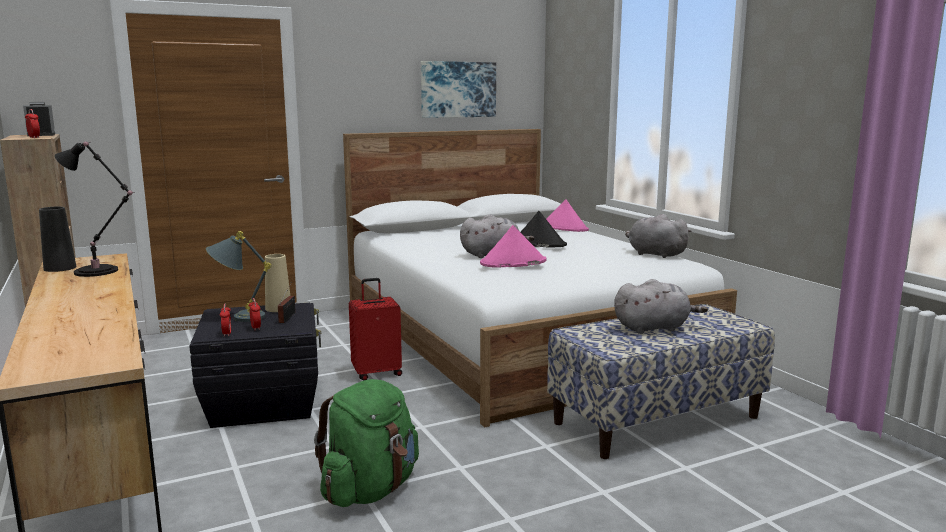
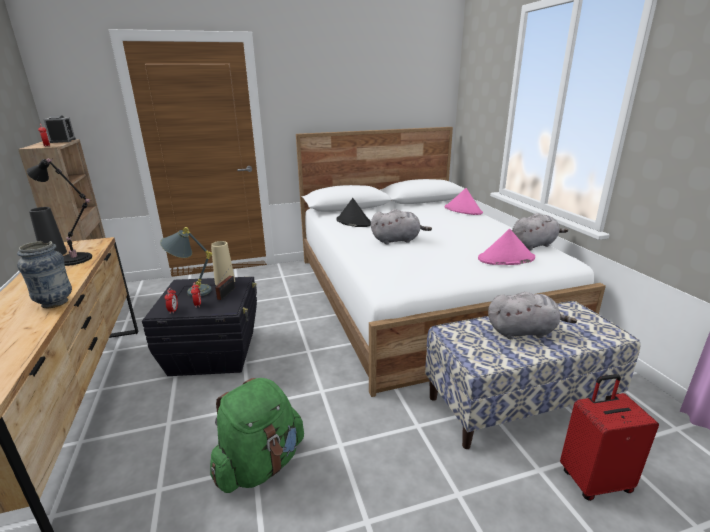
camera: 10 degrees right, 10 degrees up
(115, 302) = (55, 303): none -> vase
(377, 373) = (304, 327): red suitcase -> red suitcase (594, 480)
(458, 89) = (387, 96): picture -> none
(513, 263) = (409, 254): pink hat -> pink hat (506, 259)
(539, 243) = (438, 228): black hat -> black hat (353, 222)
(654, 254) = (534, 245): grey plush toy -> grey plush toy turned 105 degrees clockwise

